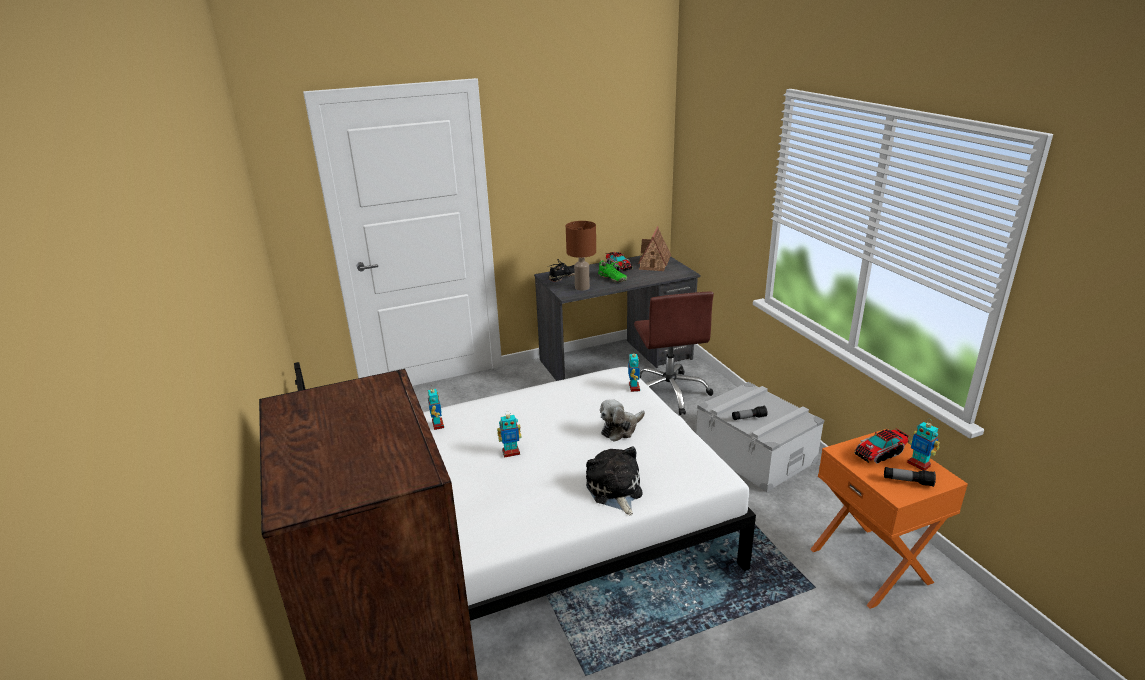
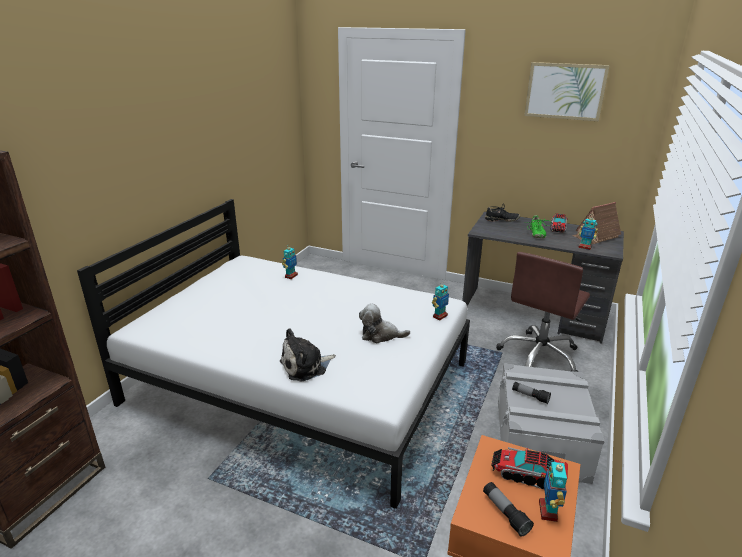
camera: 45 degrees right, 0 degrees up
(511, 452) = (295, 310): toy robot -> toy robot (585, 247)
(581, 288) = (499, 231): brown table lamp -> none
(590, 130) = (565, 91): none -> picture
(615, 491) = (306, 366): plush toy -> plush toy turned 150 degrees counterclockwise

